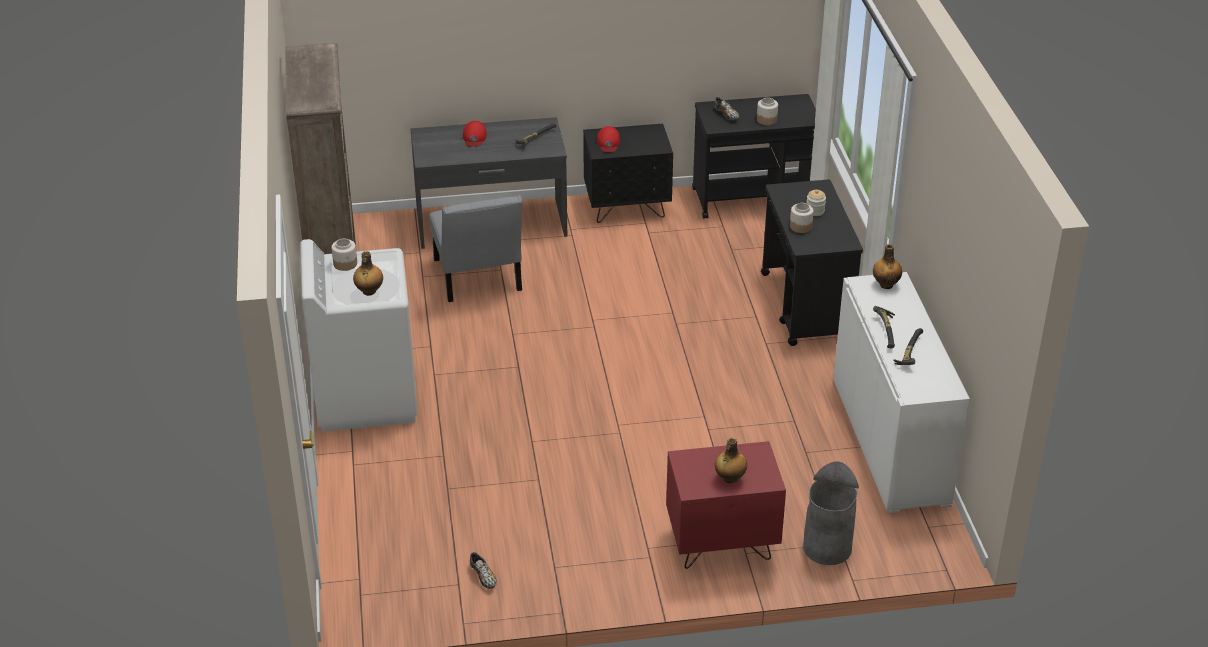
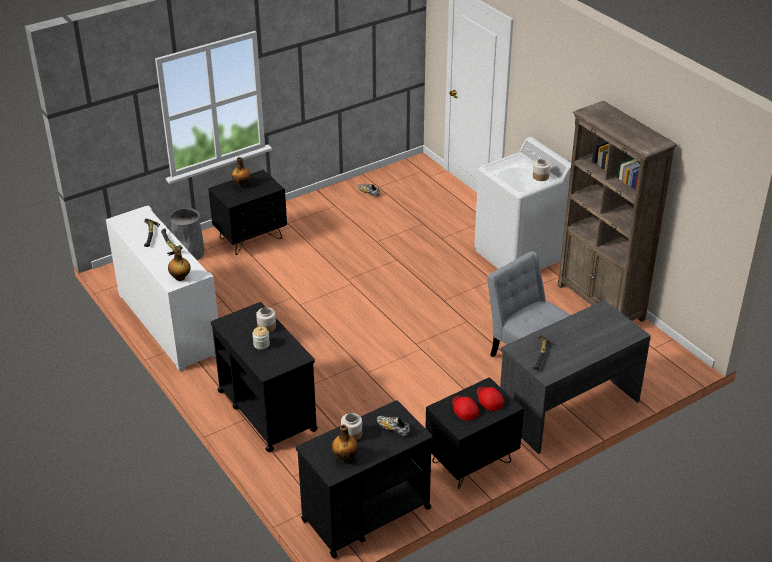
camera: 155 degrees right, 0 degrees up
(369, 292) = (507, 165): bottle -> bottle (345, 457)
(474, 137) = (590, 341): red cap -> red cap (464, 409)
(721, 545) = (251, 238): red nightstand -> black nightstand

